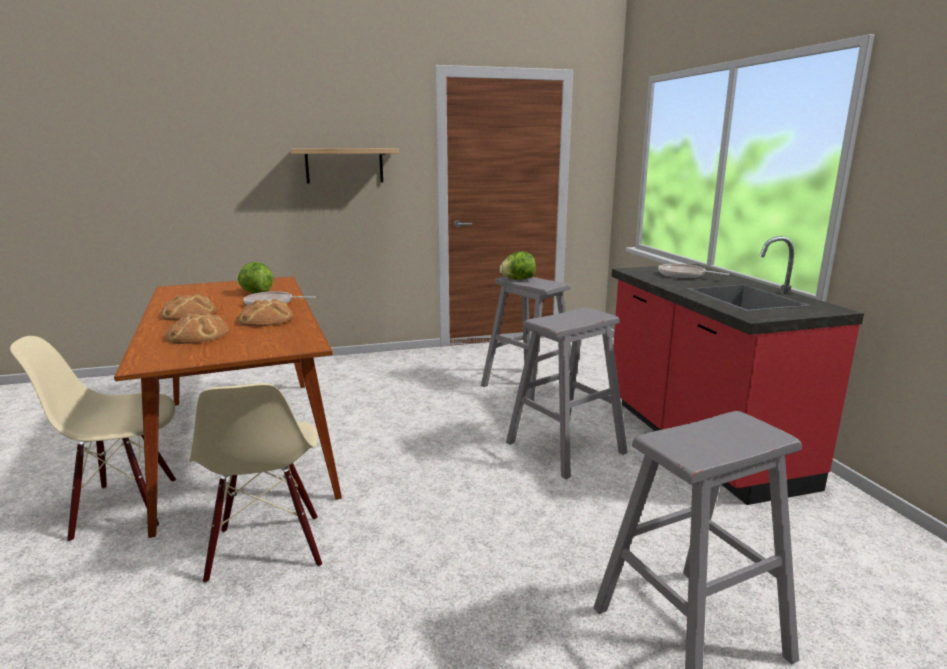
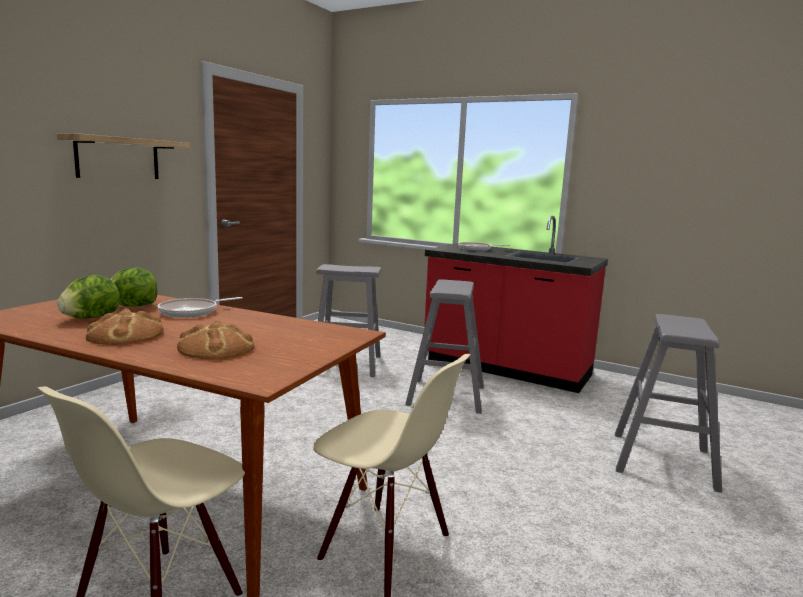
camera: 45 degrees left, 5 degrees down
(266, 319) = (239, 324): bread -> none
(518, 279) = (336, 268): lettuce -> lettuce (90, 318)

